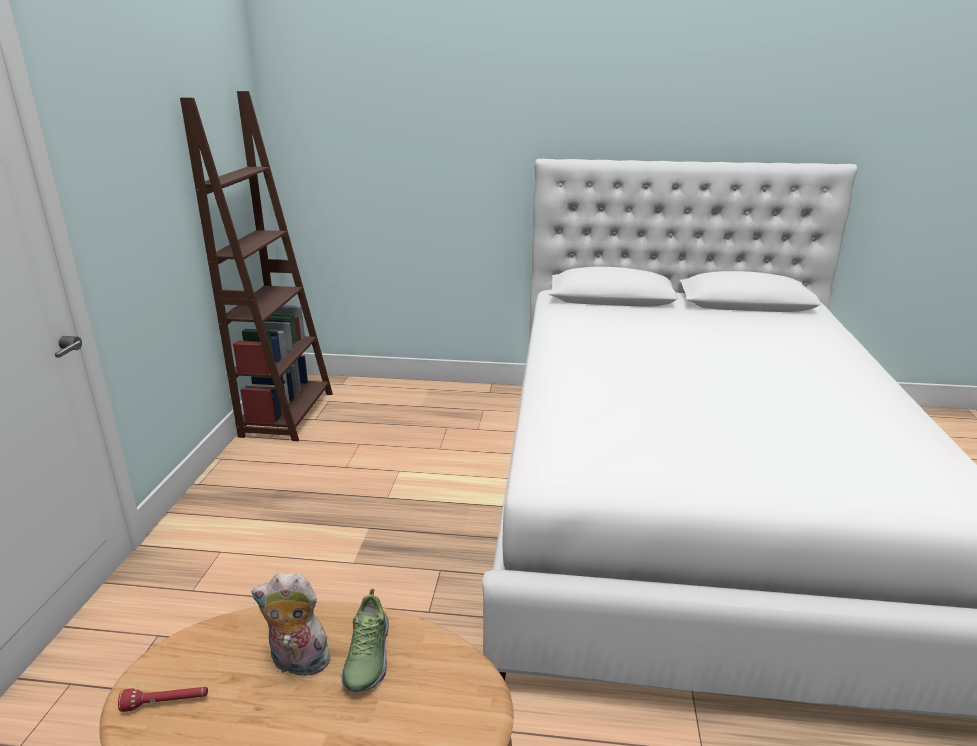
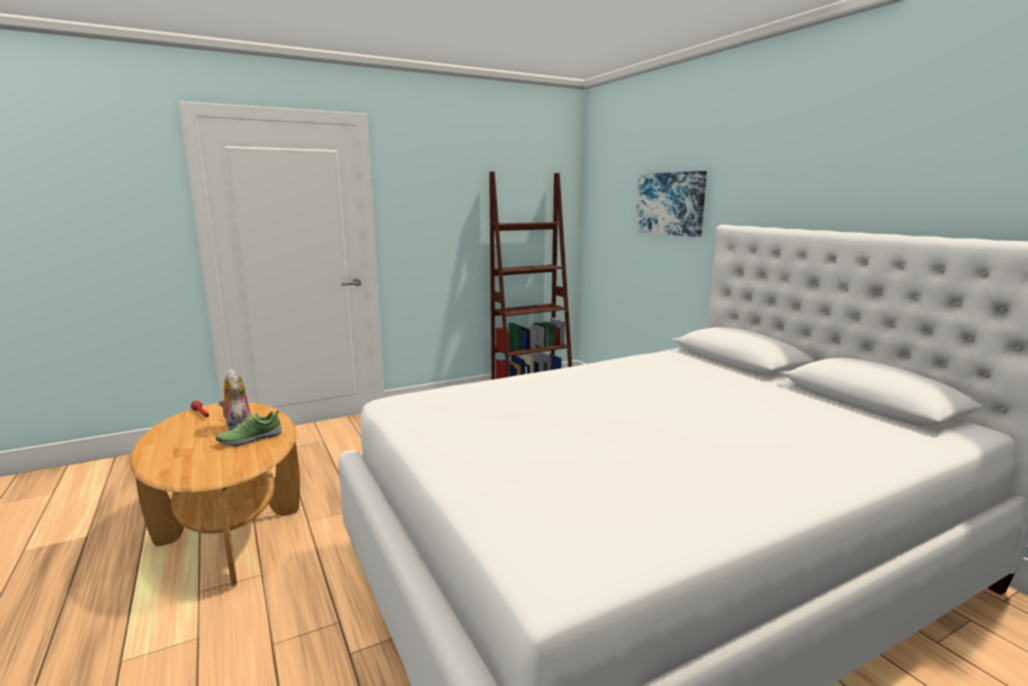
camera: 55 degrees right, 10 degrees down
(444, 133) = (670, 203): none -> picture

